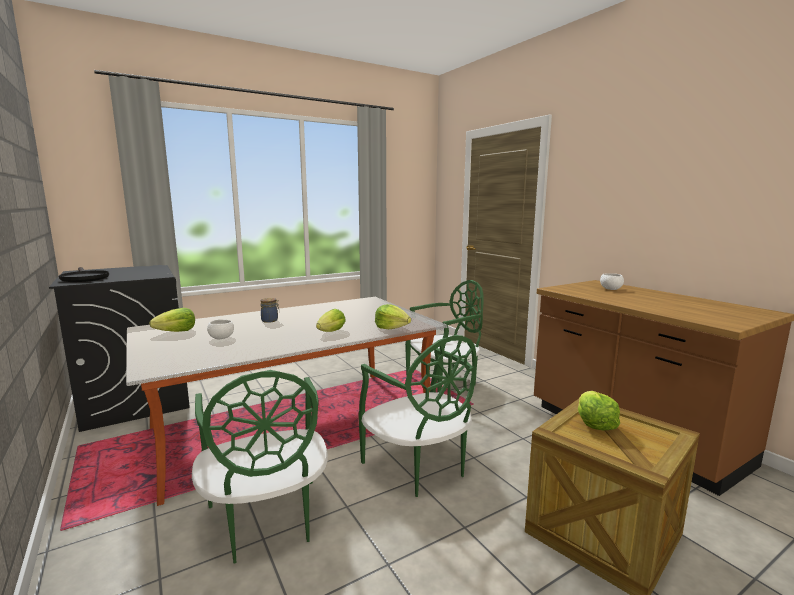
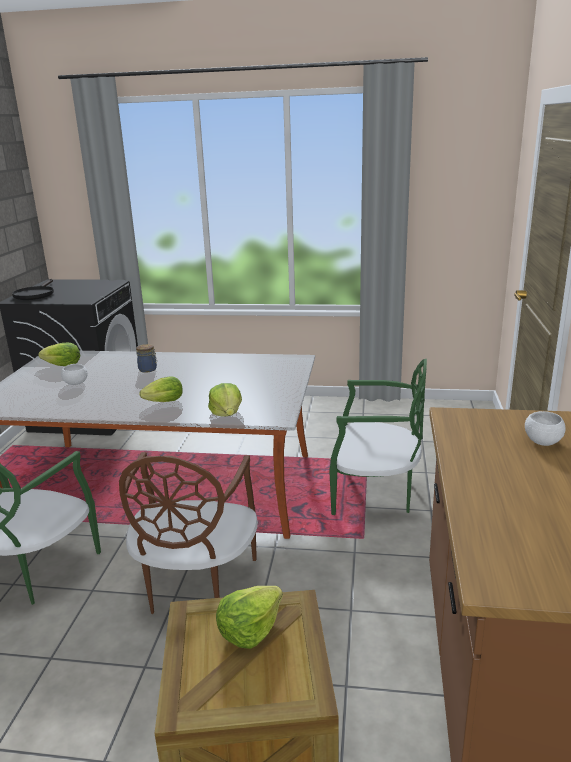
camera: 40 degrees right, 10 degrees up
(418, 467) = (195, 585): green chair -> brown chair

